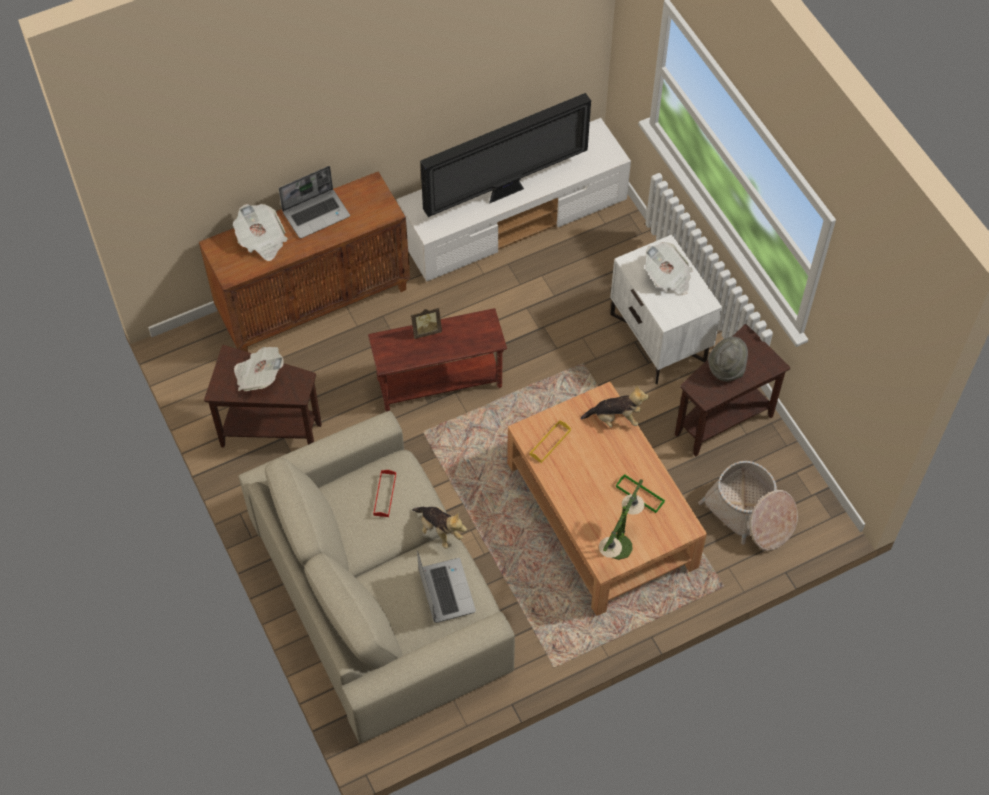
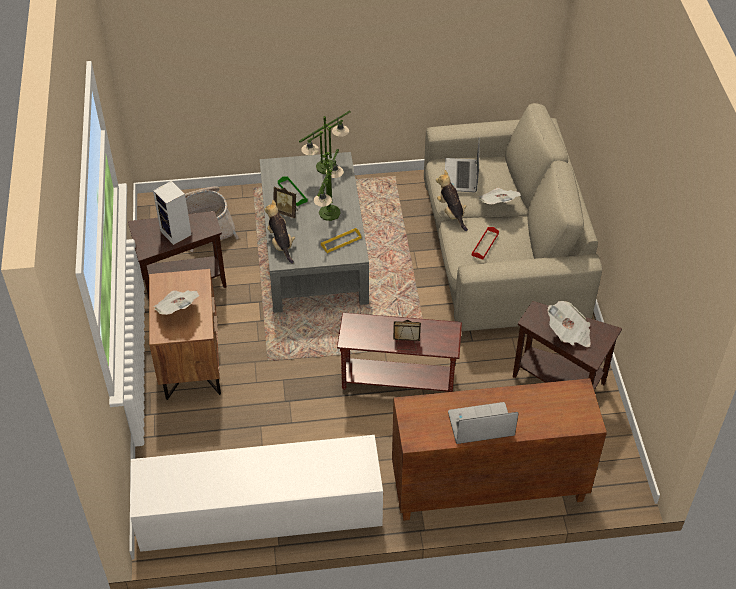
camera: 160 degrees left, 10 degrees down
(262, 240) = (542, 414): newspaper -> newspaper (498, 204)
(506, 191) = (269, 464): television -> none
(582, 479) = (329, 212): none -> table lamp
(600, 514) = (314, 252): brown coffee table -> grey coffee table
(615, 418) = (281, 244): plush toy -> plush toy turned 45 degrees clockwise
(632, 464) = (286, 212): none -> picture frame
(659, 337) = (191, 362): white nightstand -> brown nightstand
(726, 368) = (177, 233): grey hat -> speaker

